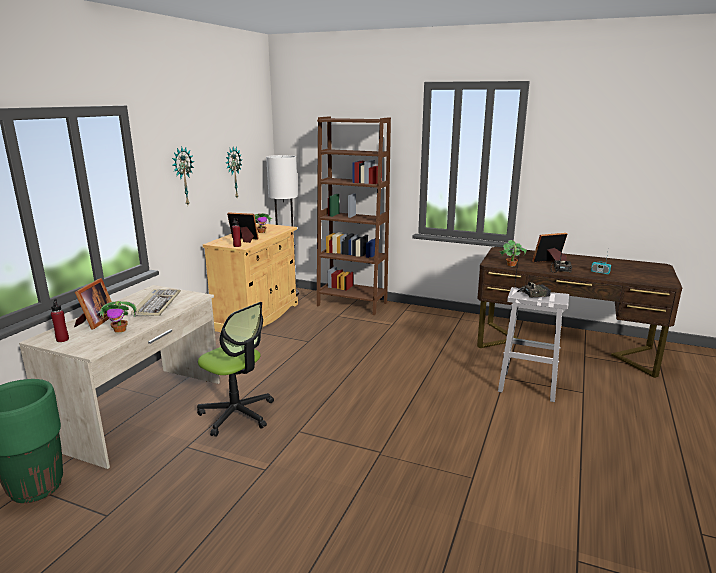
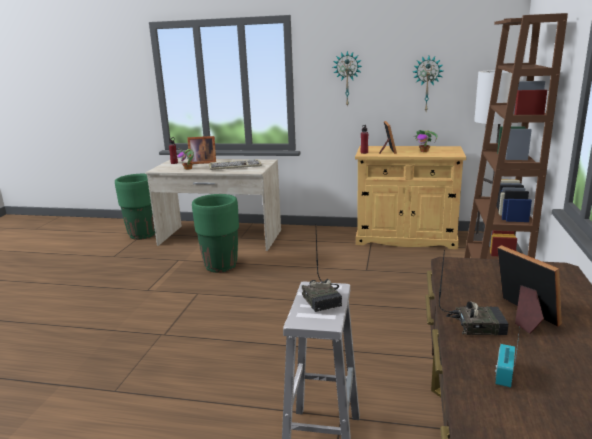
camera: 80 degrees right, 0 degrees up
(237, 414) = (220, 266): office chair -> green planter
(511, 265) = (459, 279): potted plant -> none

